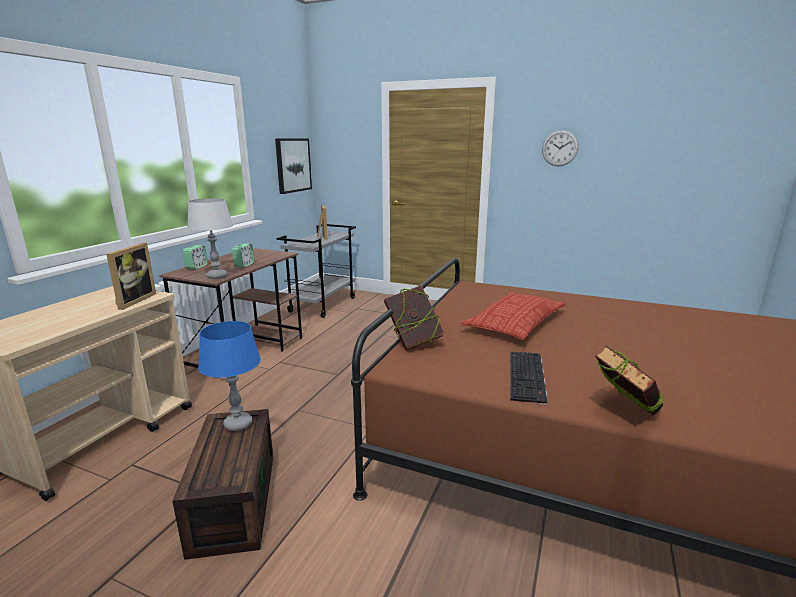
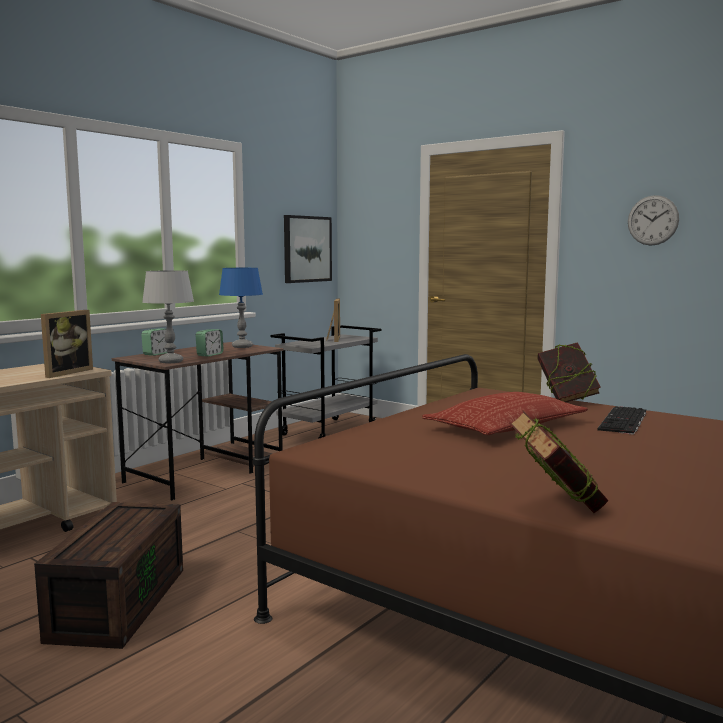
camera: 15 degrees right, 10 degrees down
(238, 424) = (138, 513): blue table lamp -> blue table lamp (242, 346)
(413, 342) = (354, 433): book -> book (566, 400)
(528, 377) = (466, 470): keyboard -> keyboard (624, 421)

